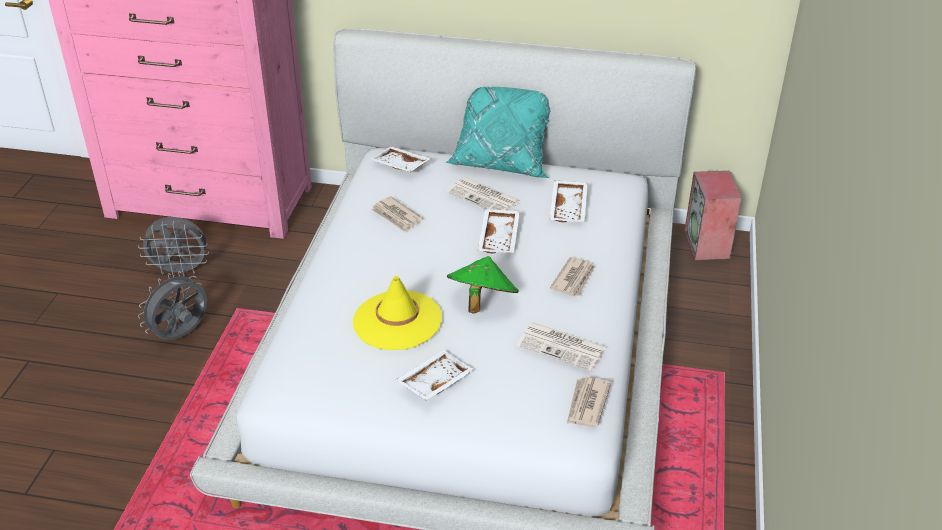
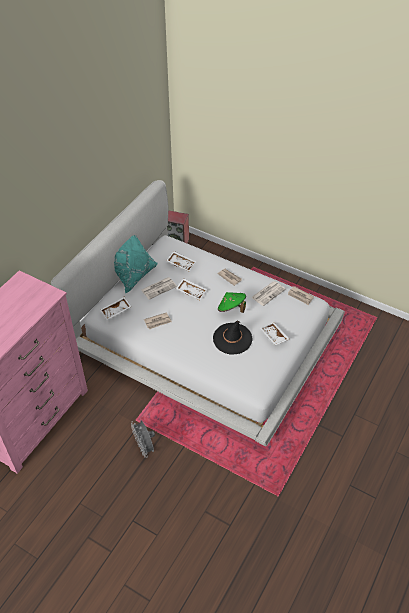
camera: 70 degrees left, 10 degrees up
(180, 271) = (91, 441): grey fan -> none
(397, 321) = (232, 339): yellow hat -> black hat

